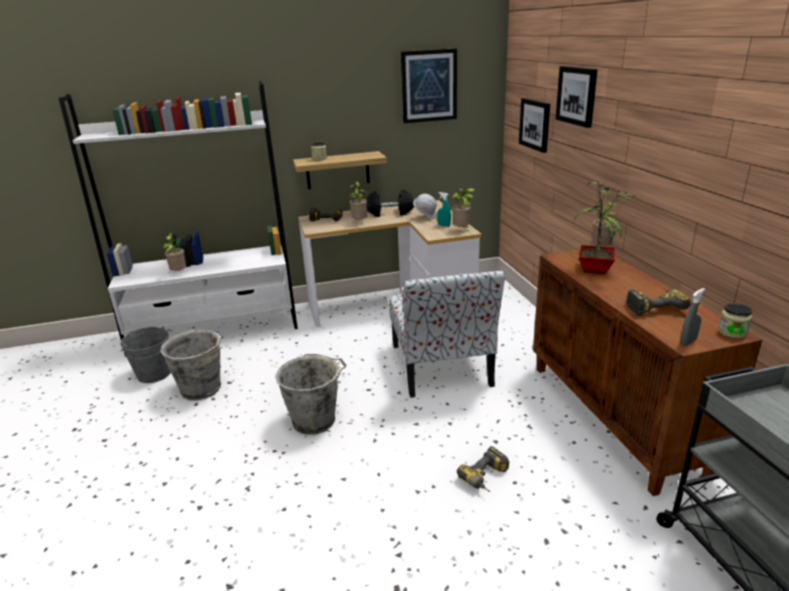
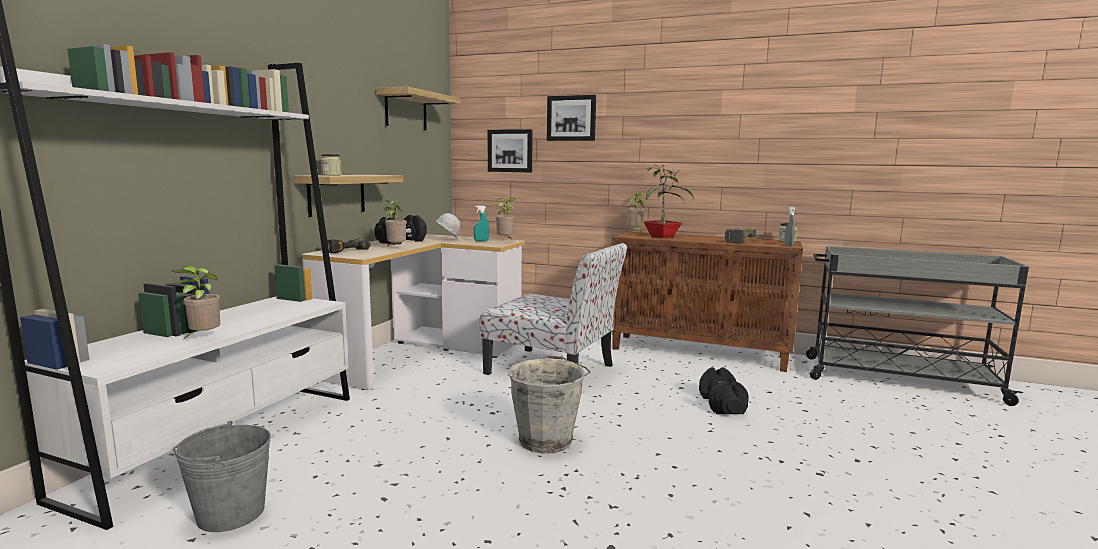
camera: 55 degrees left, 15 degrees down
(202, 389) = (358, 486): grey bucket -> none
(429, 86) = (406, 111): picture -> shelf
(486, 478) = (721, 404): power drill -> black dumbbell

